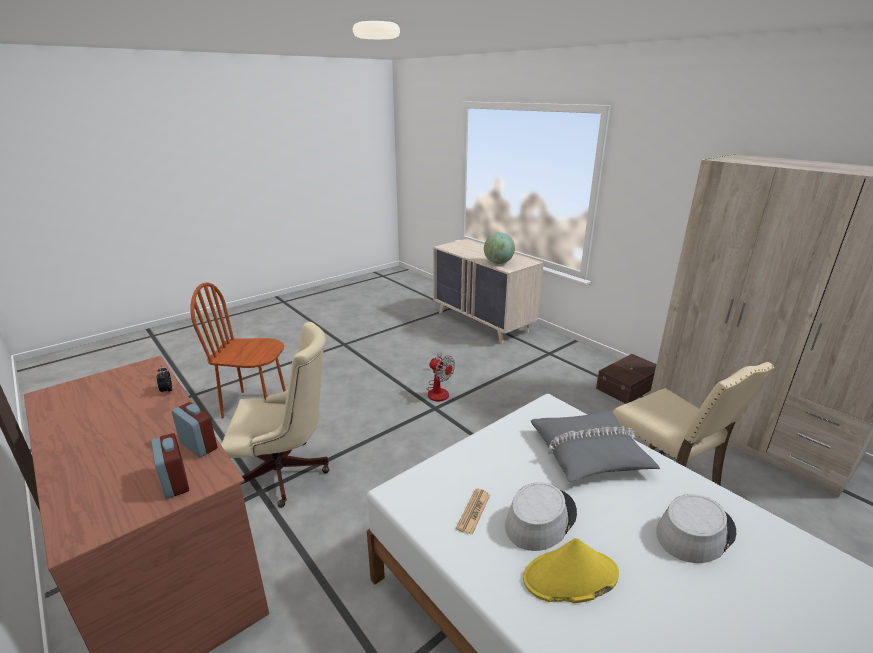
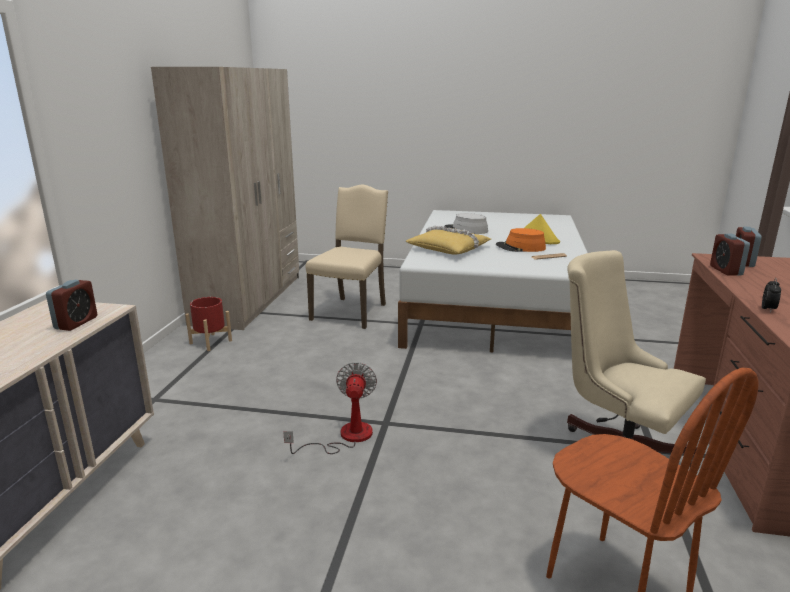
camera: 130 degrees left, 5 degrees down
(498, 263) = (76, 323): globe -> alarm clock
(540, 519) = (520, 247): grey hat -> orange hat
(589, 453) = (449, 248): grey pillow -> yellow pillow
(629, 387) = (210, 342): brown storage box -> red planter

